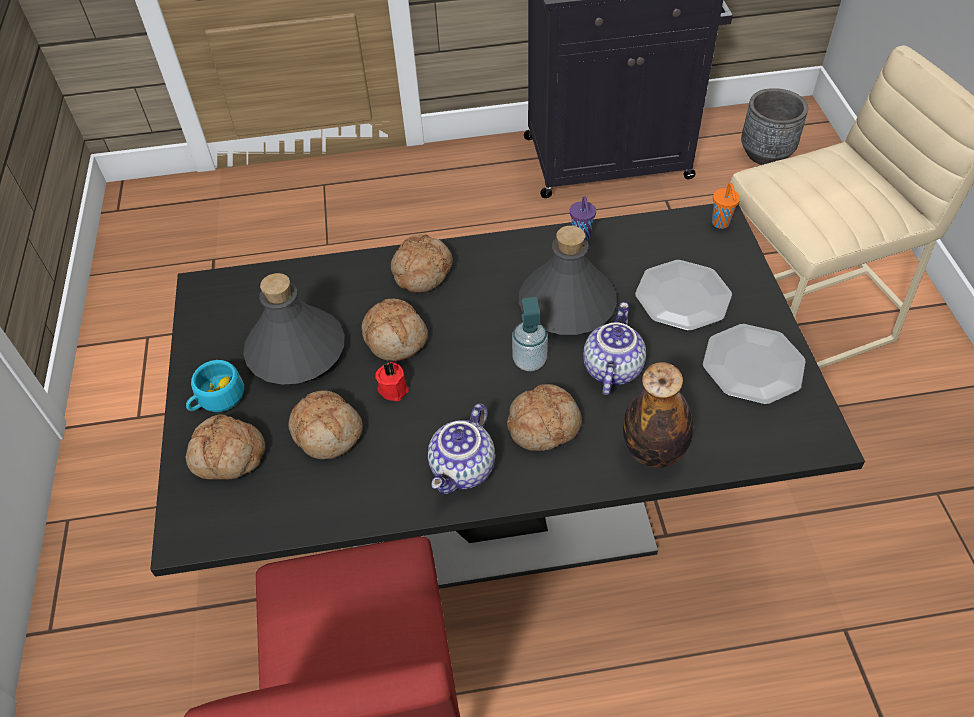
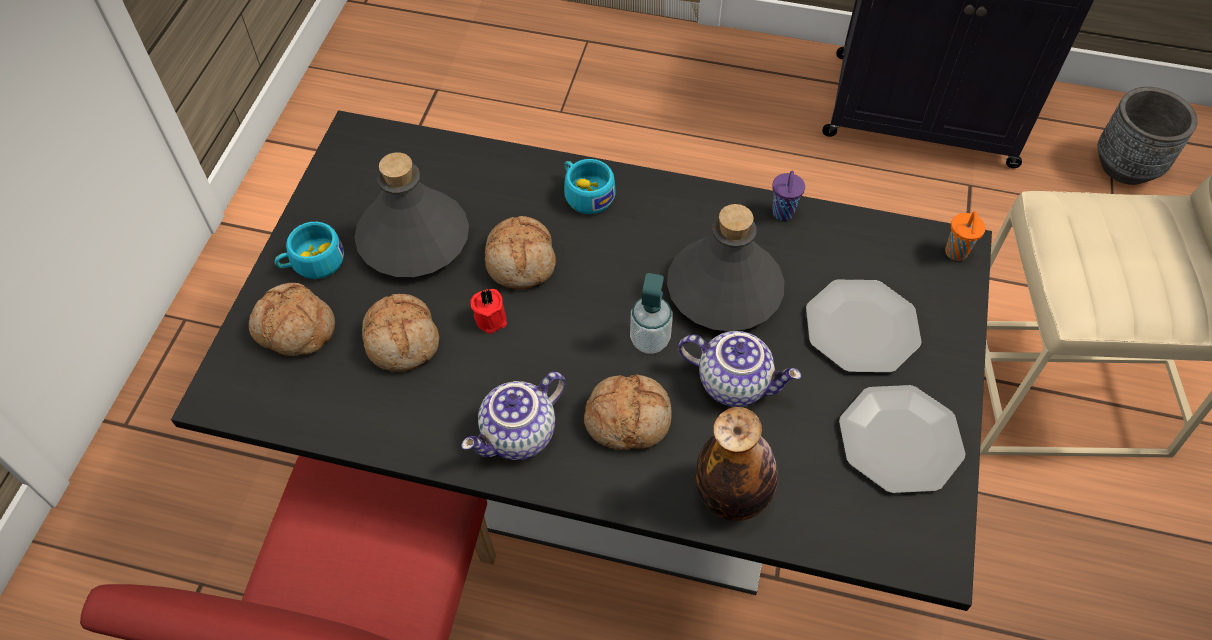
camera: 20 degrees right, 5 degrees up
(421, 271) = (585, 193): bread -> turquoise cup
(611, 368) = (735, 382): teapot -> teapot turned 75 degrees clockwise

